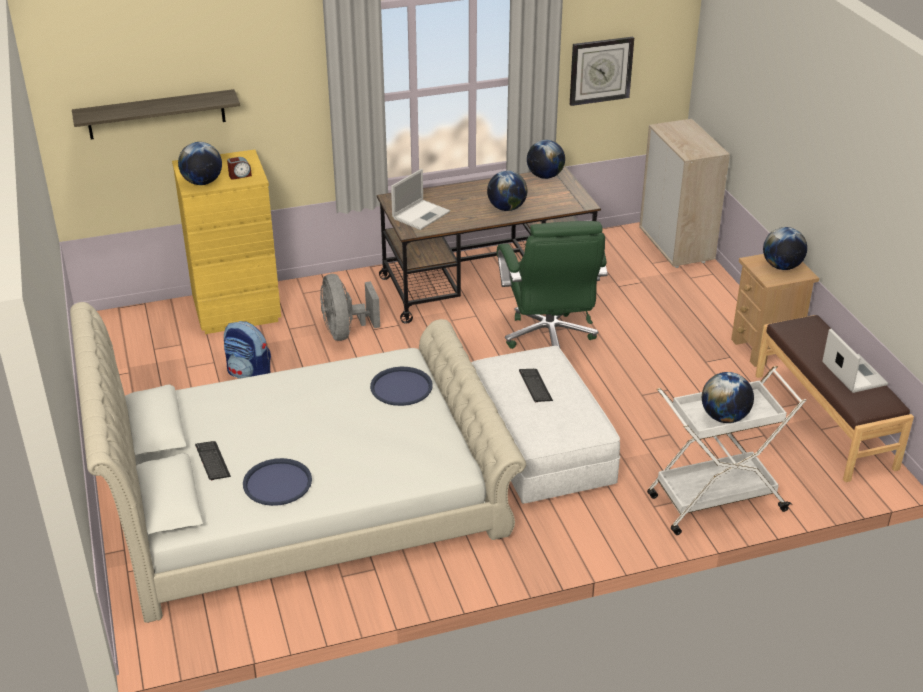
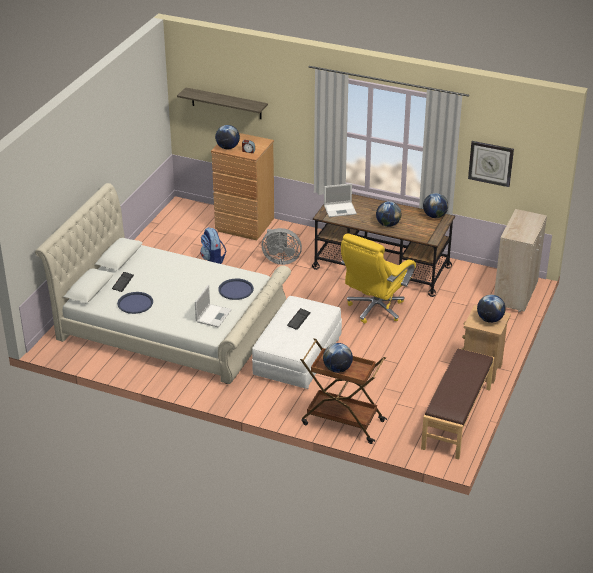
camera: 40 degrees right, 0 degrees up
(237, 310) = (245, 226): yellow dresser -> brown dresser
(345, 332) = (281, 260): grey fan -> grey fan turned 105 degrees counterclockwise
(550, 339) = (374, 310): green office chair -> yellow office chair
(715, 503) = (342, 422): white cart -> brown cart
(853, 373) = (461, 391): laptop -> laptop (213, 315)

